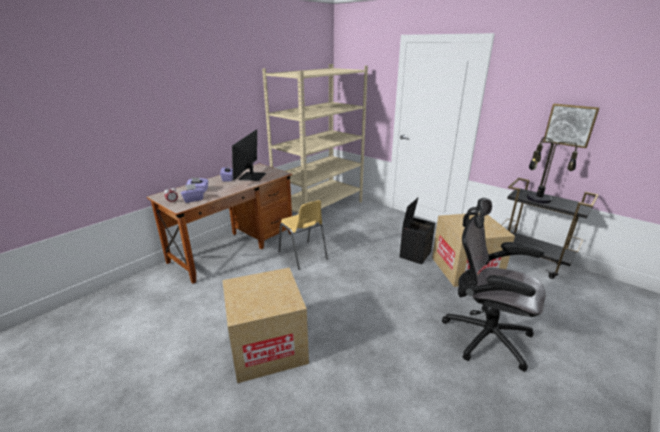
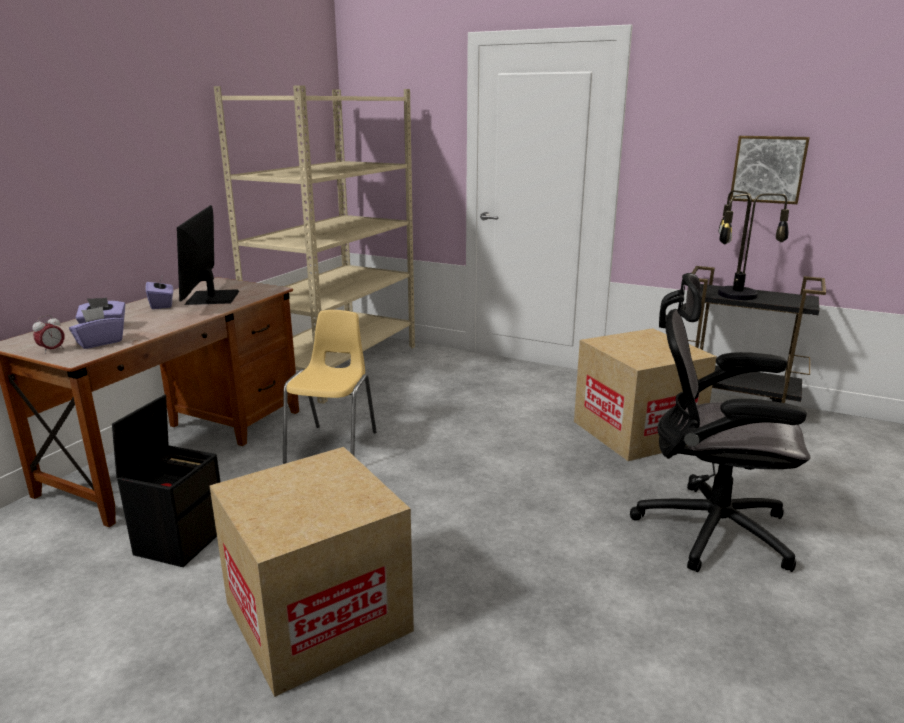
camera: 15 degrees left, 5 degrees down
(303, 255) = (333, 447): yellow chair -> yellow chair turned 120 degrees counterclockwise
(415, 254) = (542, 419): black storage box -> black storage box (181, 539)

